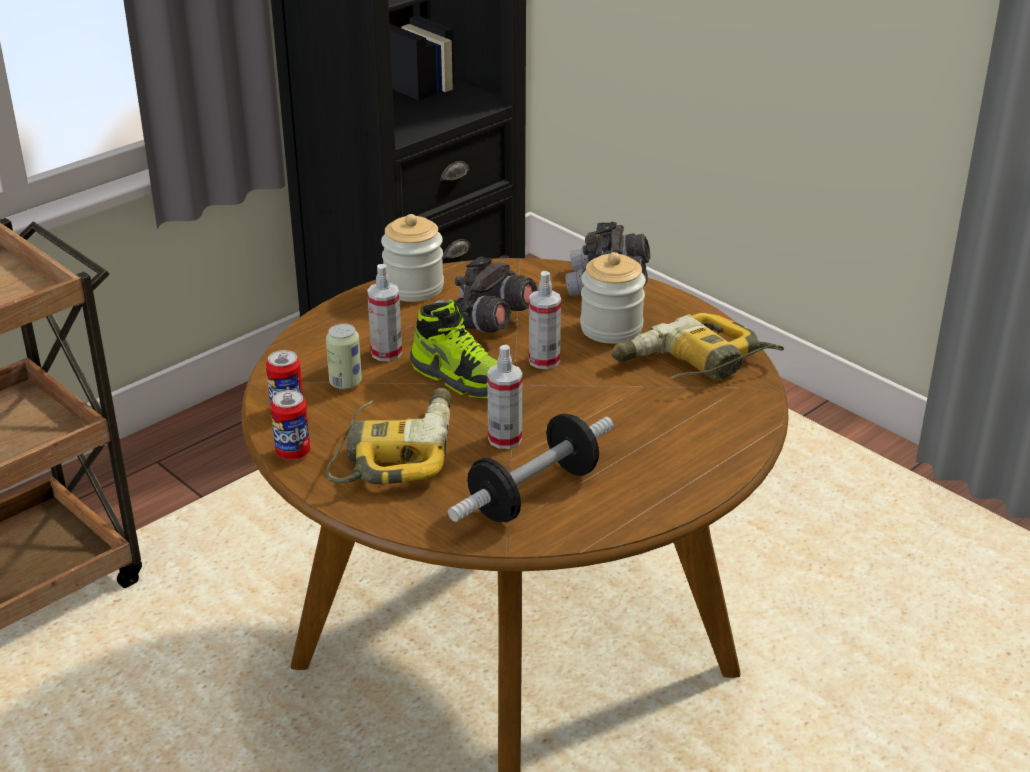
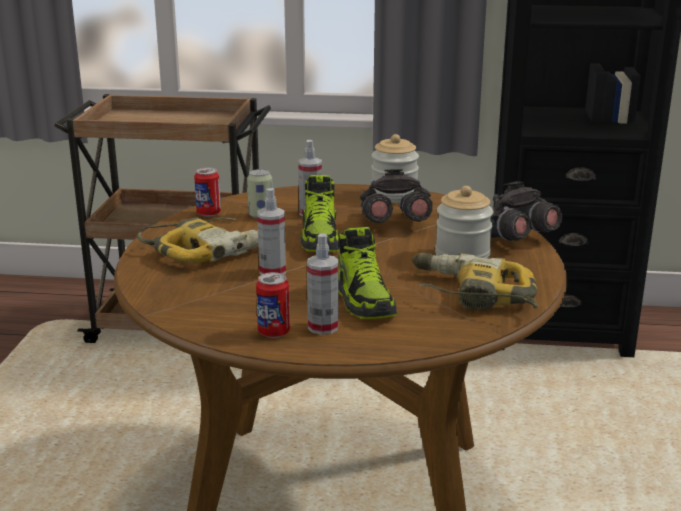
camera: 50 degrees right, 10 degrees down
(293, 453) = (169, 228): can -> can (274, 332)
(533, 493) = (224, 300): dumbbell -> none
(544, 360) = (383, 252): spray bottle -> spray bottle (323, 327)
(636, 420) = (364, 301): none -> shoe

